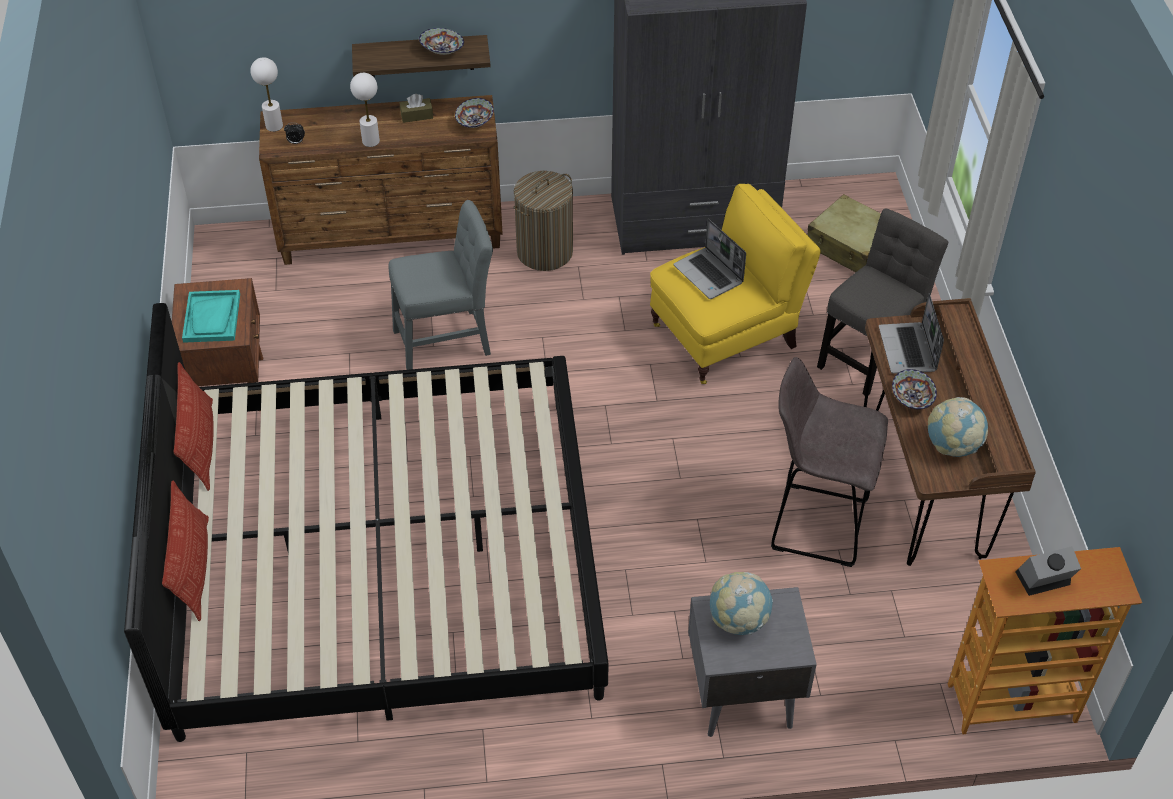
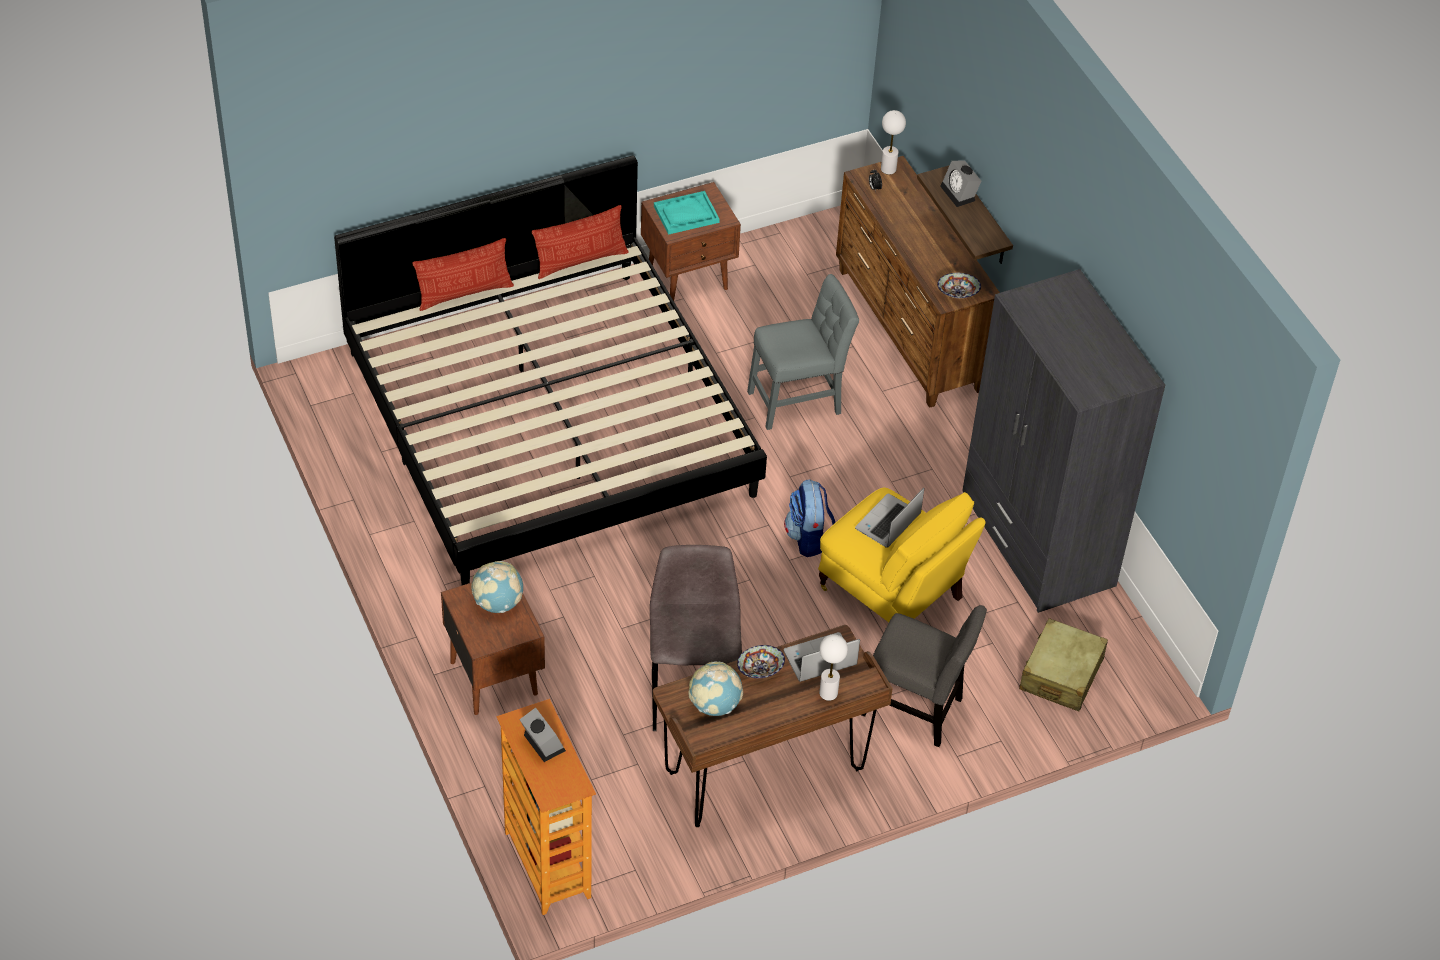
camera: 70 degrees right, 0 degrees up
(371, 141) = (899, 233): white table lamp -> white table lamp (828, 693)
(397, 50) = (960, 193): none -> alarm clock
(417, 115) = (947, 253): brown tissue box -> none
(442, 51) = (973, 221): bowl -> none
(447, 340) = (799, 400): grey chair -> grey chair turned 75 degrees counterclockwise
(545, 251) = (939, 440): laundry basket -> none
(633, 378) = (808, 538): none -> backpack
(741, 696) = (494, 676): grey nightstand -> brown nightstand

